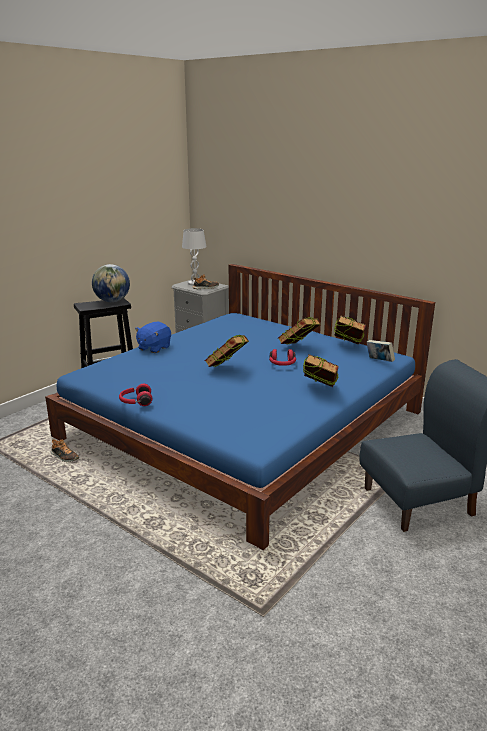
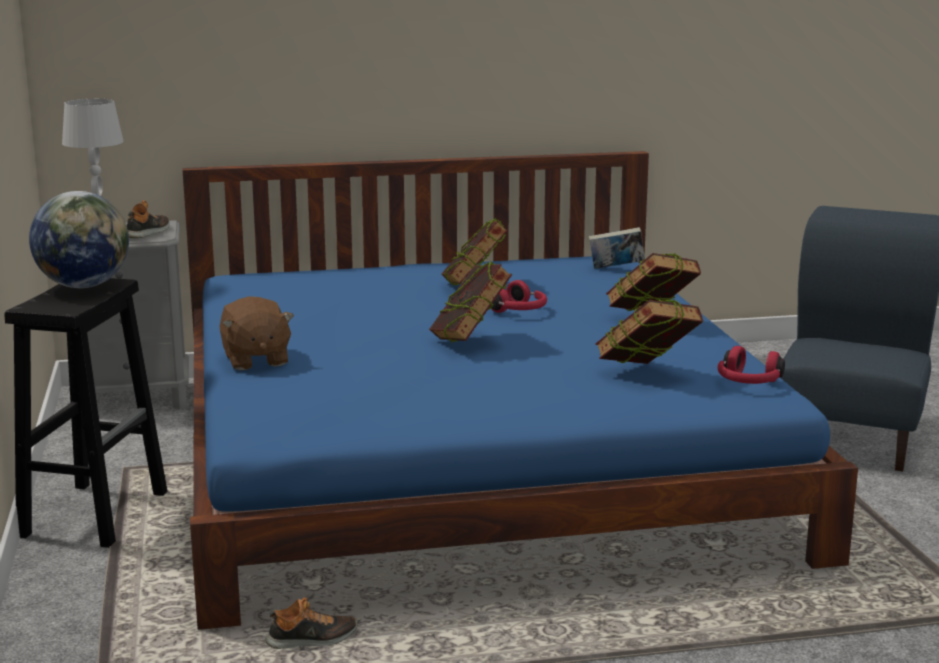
camera: 50 degrees left, 5 degrees down
(136, 402) = (481, 427): red headphones -> red headphones (748, 383)
(154, 348) = (255, 360): blue plush toy -> brown plush toy
(348, 347) = (530, 266): book -> book (646, 374)

